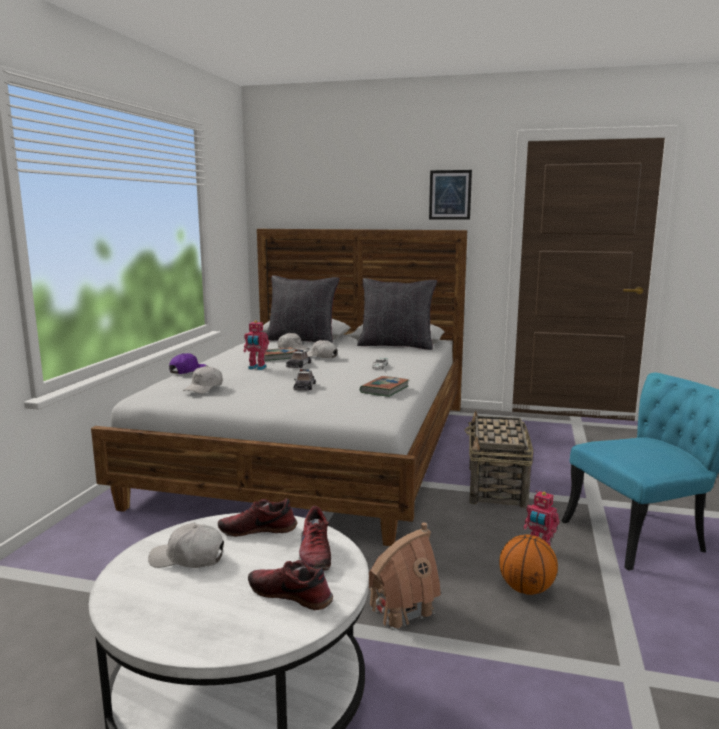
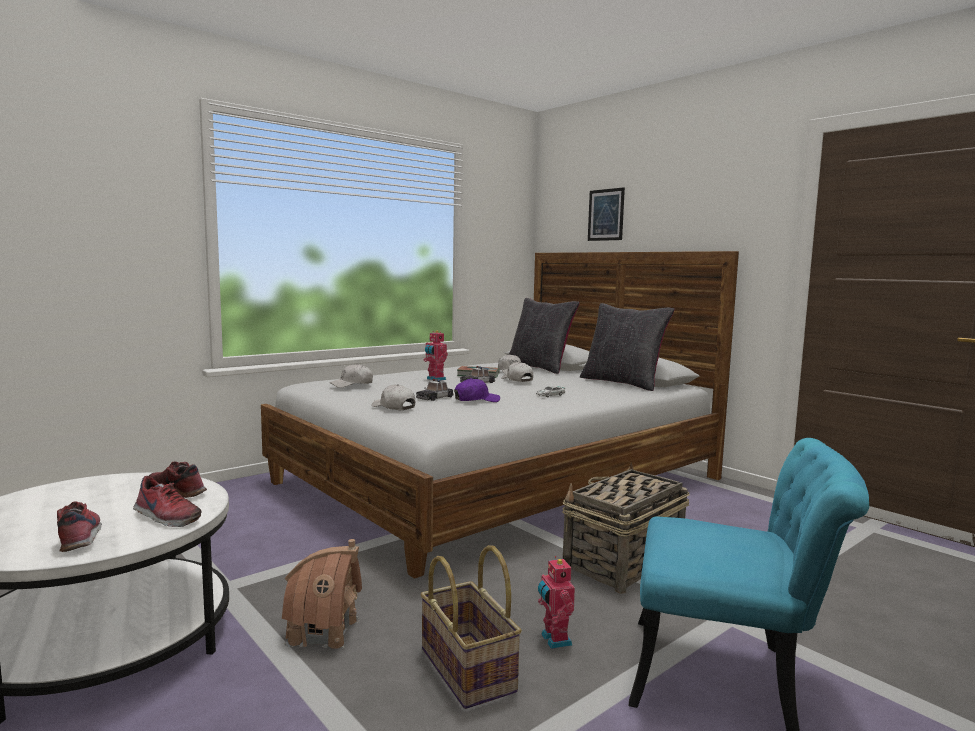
camera: 35 degrees right, 5 degrees down
(188, 371) = (380, 374): purple cap -> purple cap (476, 400)
(188, 558) = (96, 493): white cap -> white cap (393, 407)
(313, 553) = (165, 517): shoe -> shoe turned 90 degrees counterclockwise
(384, 389) = (499, 412): book -> none
(450, 195) = (724, 209): picture -> picture (606, 215)
(526, 589) = (469, 669): basketball -> basket

